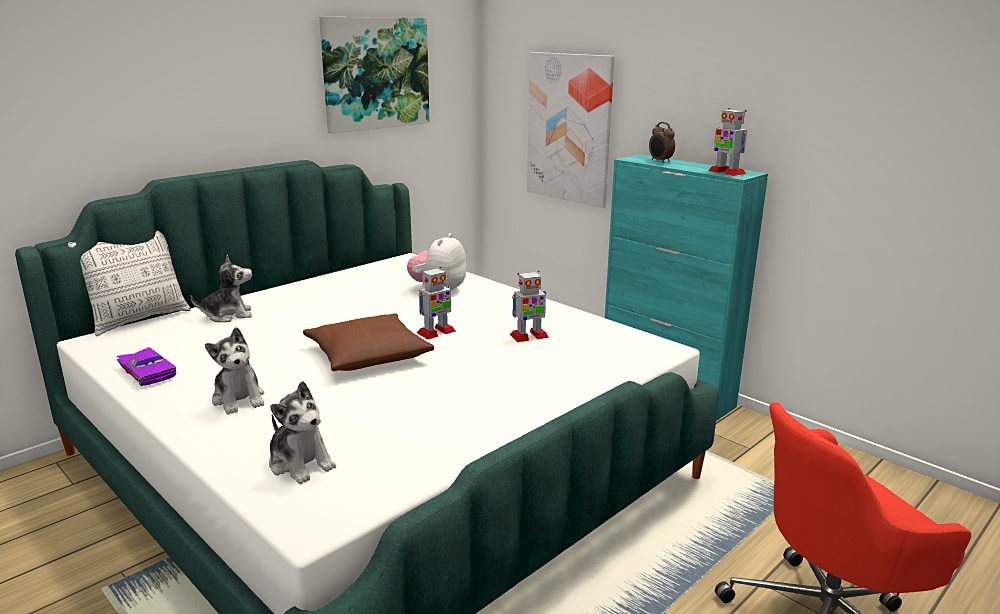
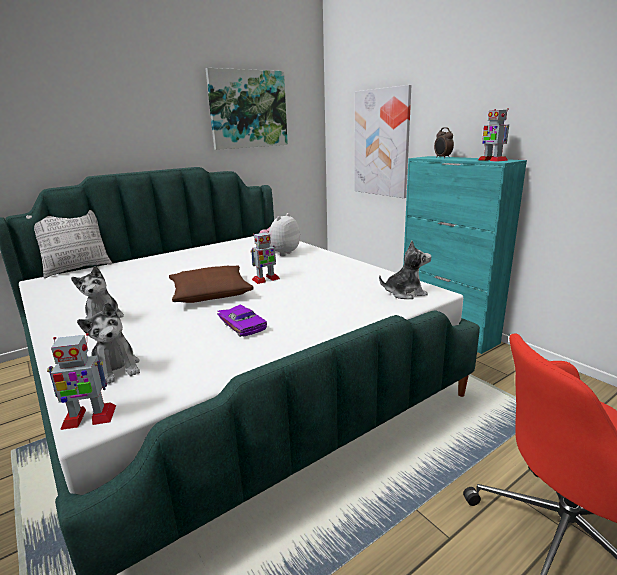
camera: 10 degrees right, 0 degrees up
(150, 372) = (59, 301): purple toy car -> purple toy car (243, 325)
(228, 315) = (134, 267): plush toy -> plush toy (405, 293)
(528, 336) = (331, 283): toy robot -> toy robot (88, 417)

